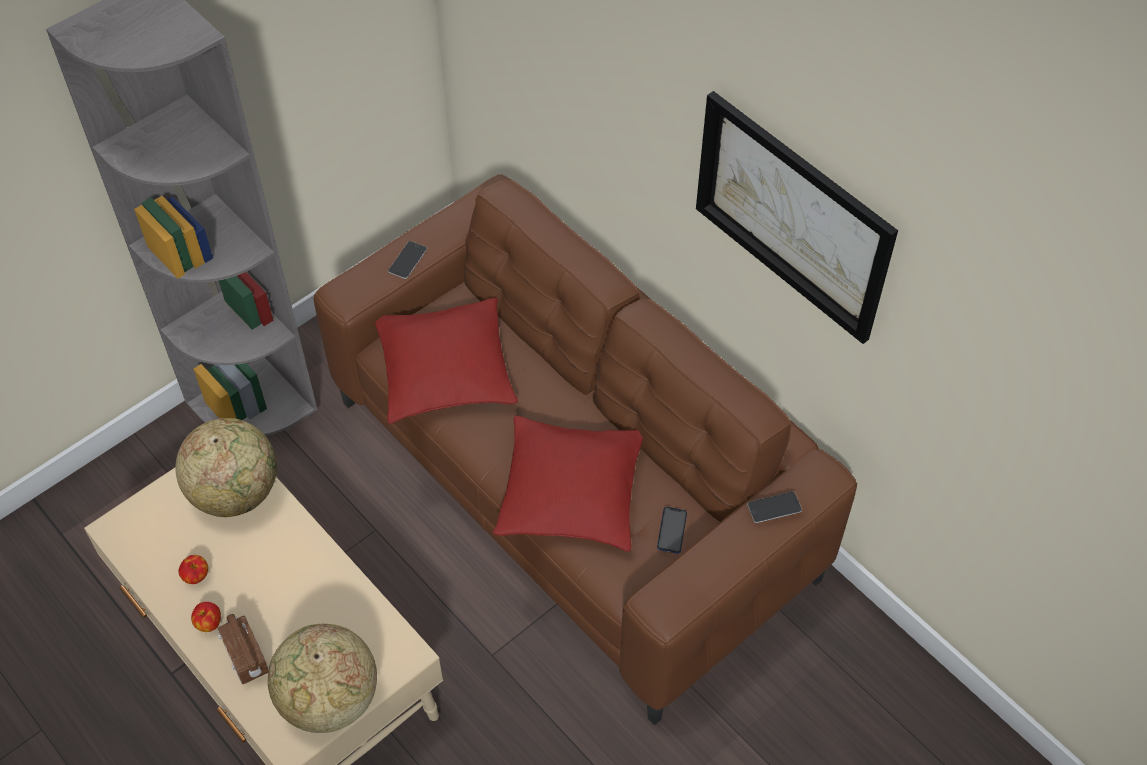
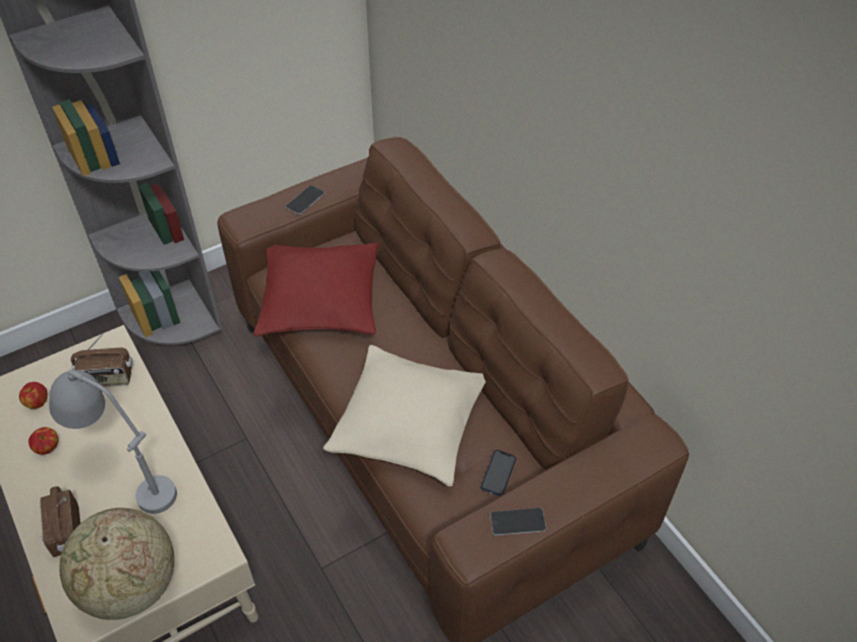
camera: 10 degrees right, 5 degrees down
(209, 623) = (44, 493): apple -> apple (37, 402)
(236, 492) = (108, 378): globe -> radio
(289, 590) = (126, 474): none -> grey table lamp
(570, 492) = (408, 423): red pillow -> beige pillow
(774, 507) = (601, 463): phone -> phone (517, 521)
(792, 216) = (653, 157): picture -> none

